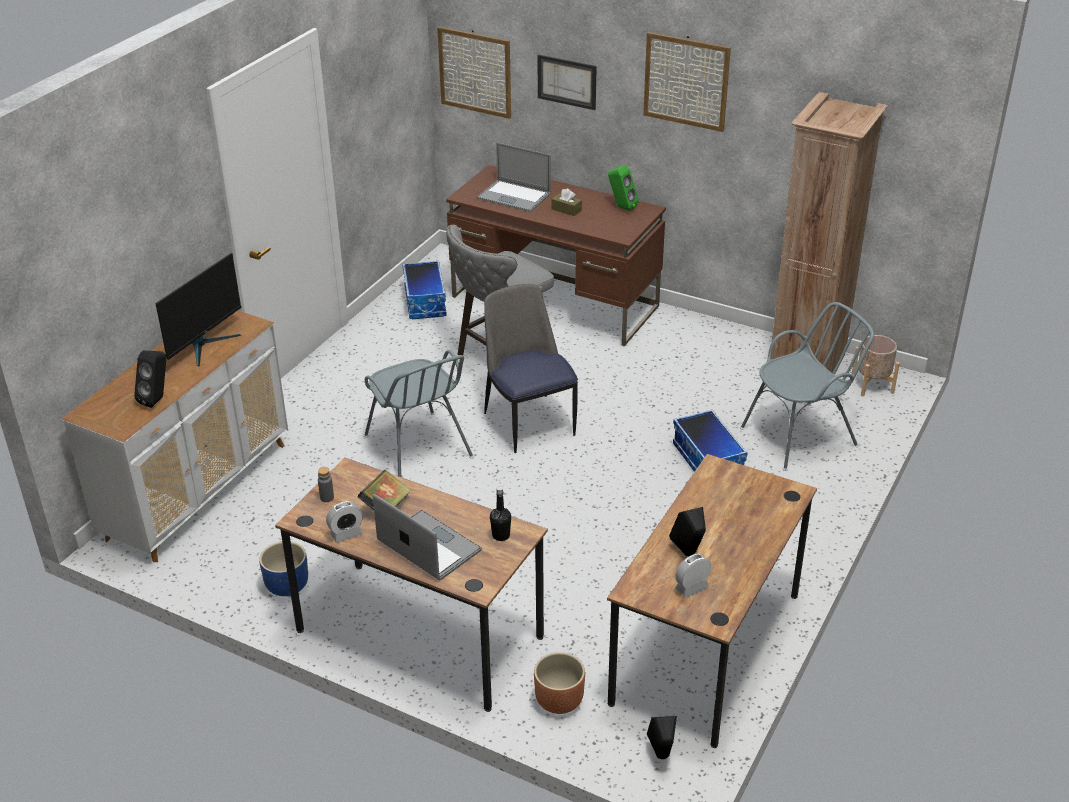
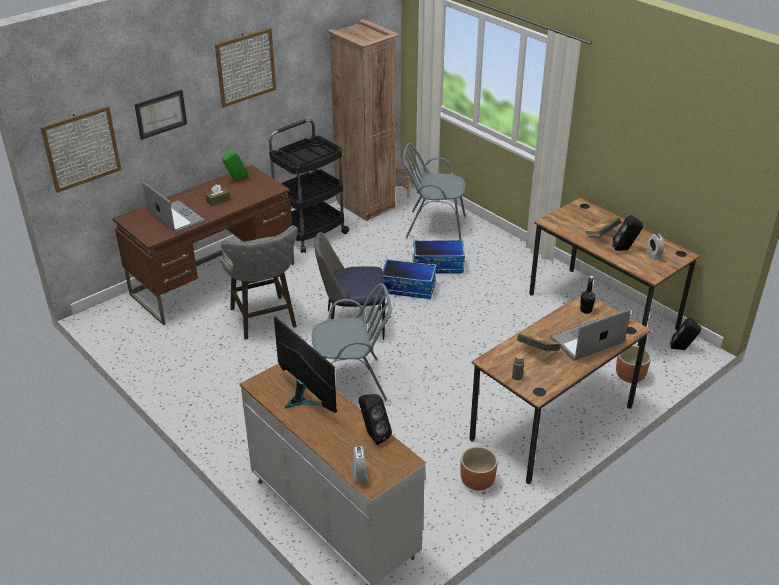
camera: 70 degrees left, 0 degrees up
(286, 586) = (477, 482): blue planter -> brown planter
(346, 534) = (562, 374): alarm clock -> alarm clock (359, 474)
(426, 302) = (158, 340): storage box -> storage box (408, 288)
(514, 196) = (176, 217): laptop -> laptop turned 90 degrees counterclockwise
(702, 340) = (310, 233): none -> black cart
(712, 525) = (601, 236): none -> book
(802, 435) = (432, 227): grey chair -> grey chair turned 75 degrees counterclockwise

